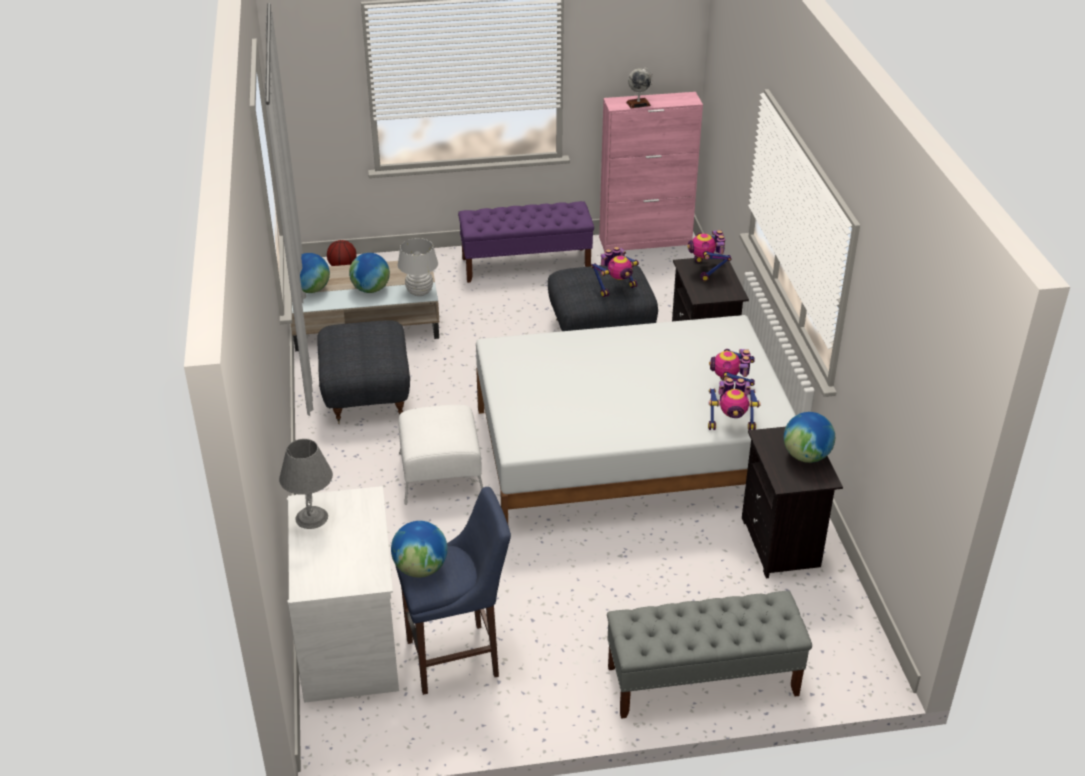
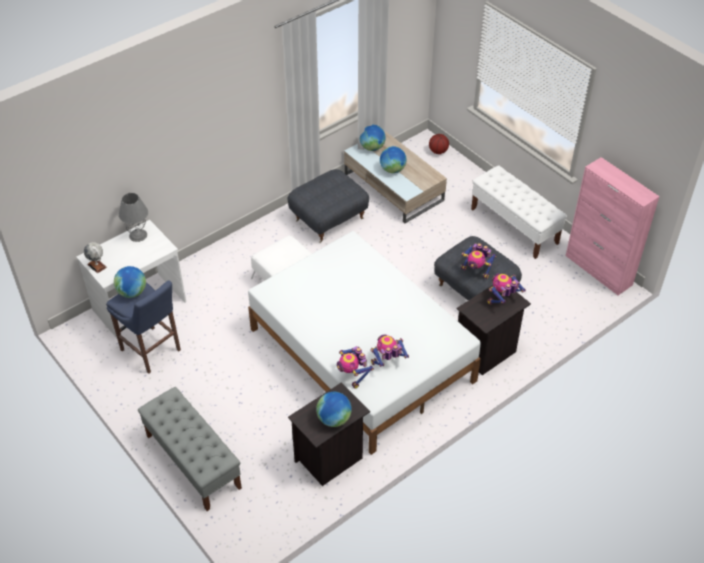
camera: 60 degrees right, 10 degrees up
(419, 292) = (407, 190): white table lamp -> none
(526, 265) = (514, 226): purple bench -> white bench
(638, 104) = (609, 176): globe -> globe (97, 266)

